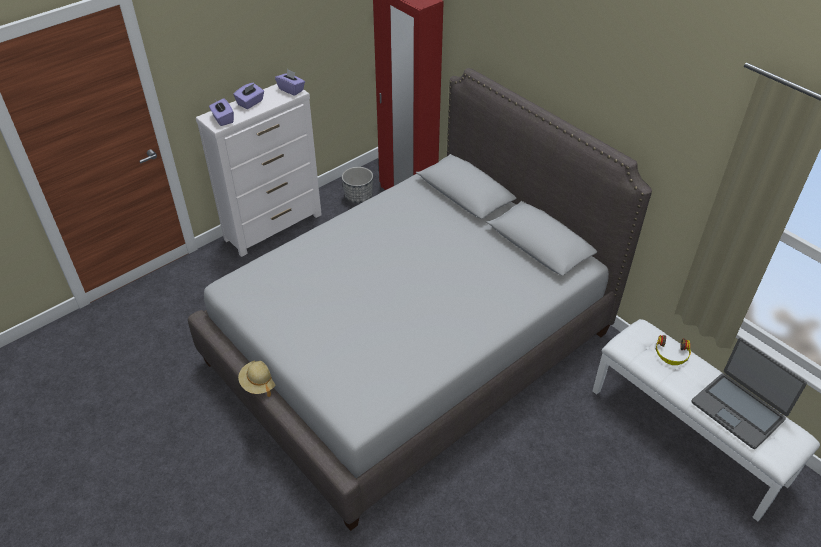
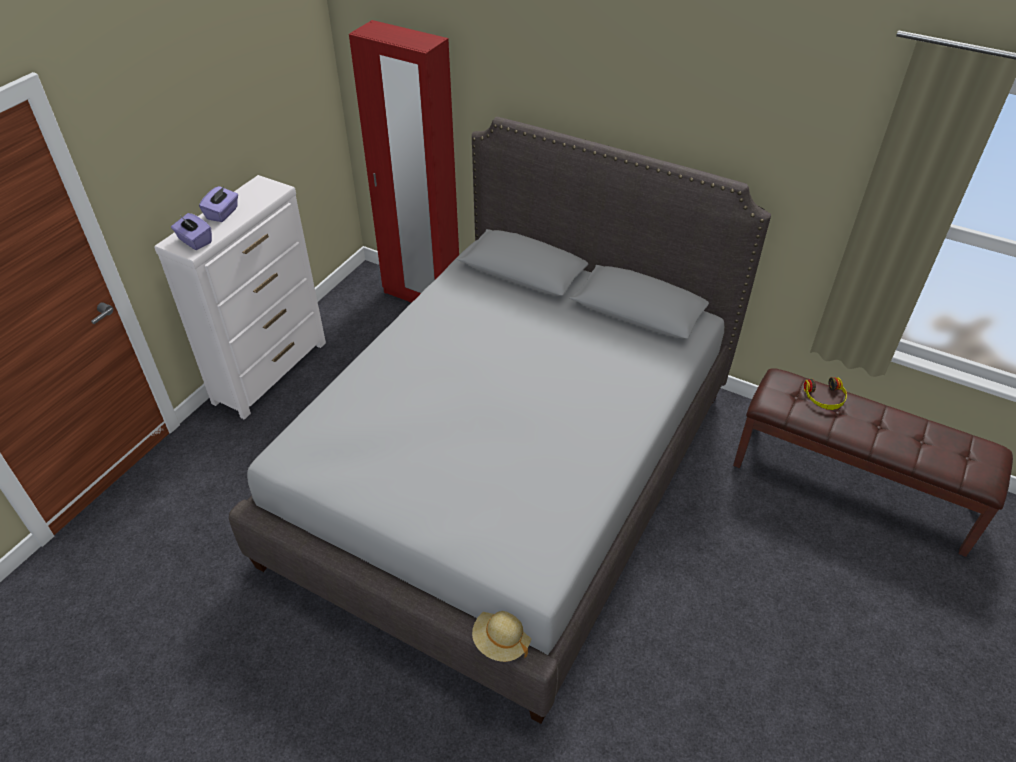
camera: 20 degrees left, 0 degrees up
(260, 382) = (369, 571): beige hat -> beige hat (502, 640)
(291, 90) = (269, 187): purple tissue box -> none
(358, 196) = (362, 310): planter -> none
(687, 435) = (852, 484): white bench -> brown bench
(738, 410) = (922, 439): laptop -> none

